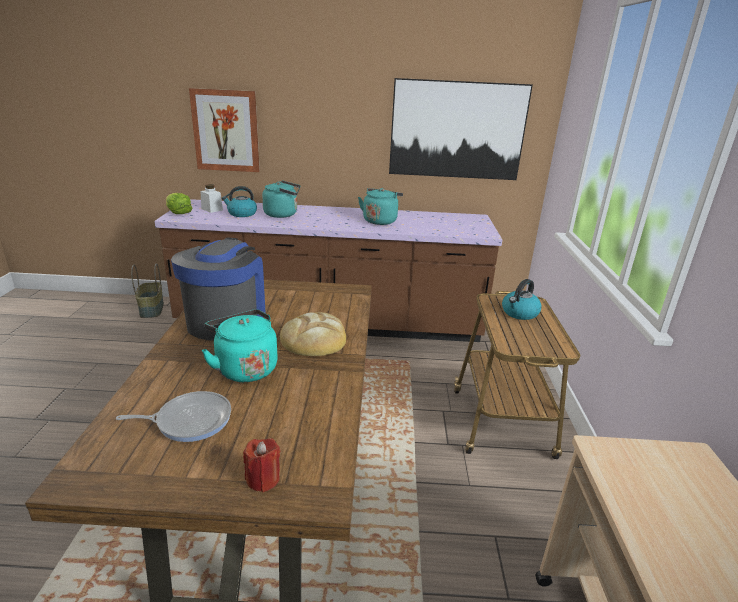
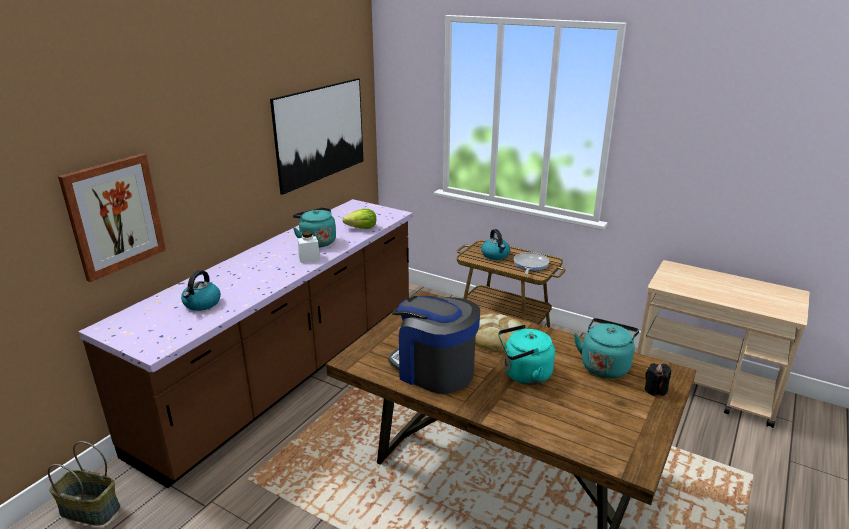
camera: 60 degrees left, 0 degrees up
(178, 212) = (137, 343): lettuce -> lettuce (362, 228)
(190, 420) = (584, 409): frying pan -> frying pan (530, 265)
(212, 209) = (157, 319): white jar -> white jar (309, 258)
(263, 479) = (655, 390): red candle -> black candle
(283, 214) = (236, 281): turquoise kettle -> turquoise kettle (605, 365)

